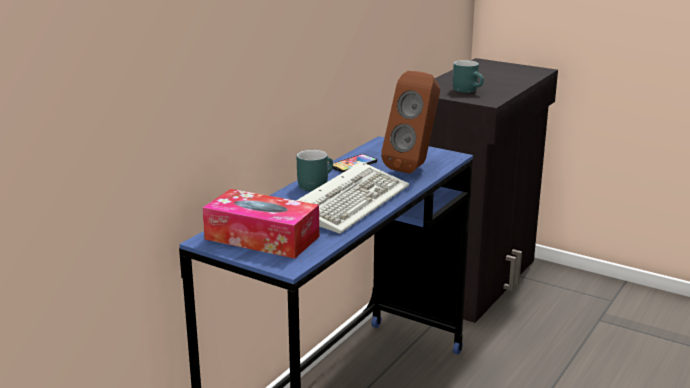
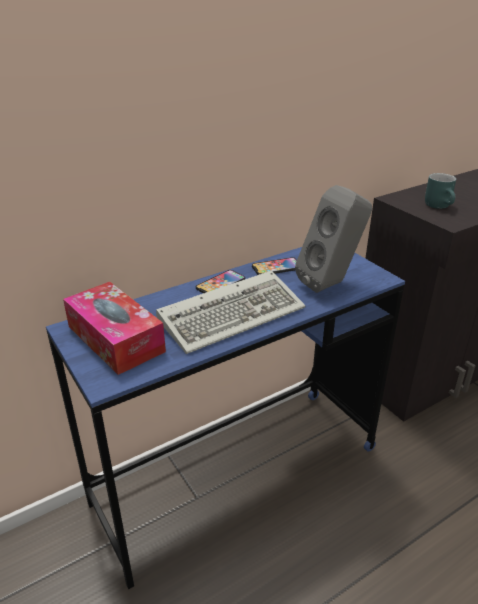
camera: 25 degrees right, 10 degrees up
(314, 184) = (220, 284): turquoise mug -> phone
(414, 167) = (331, 284): brown speaker -> grey speaker

